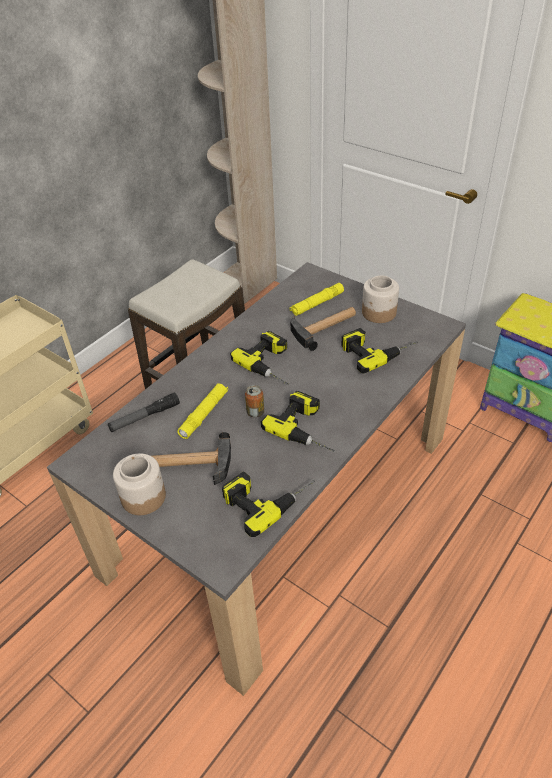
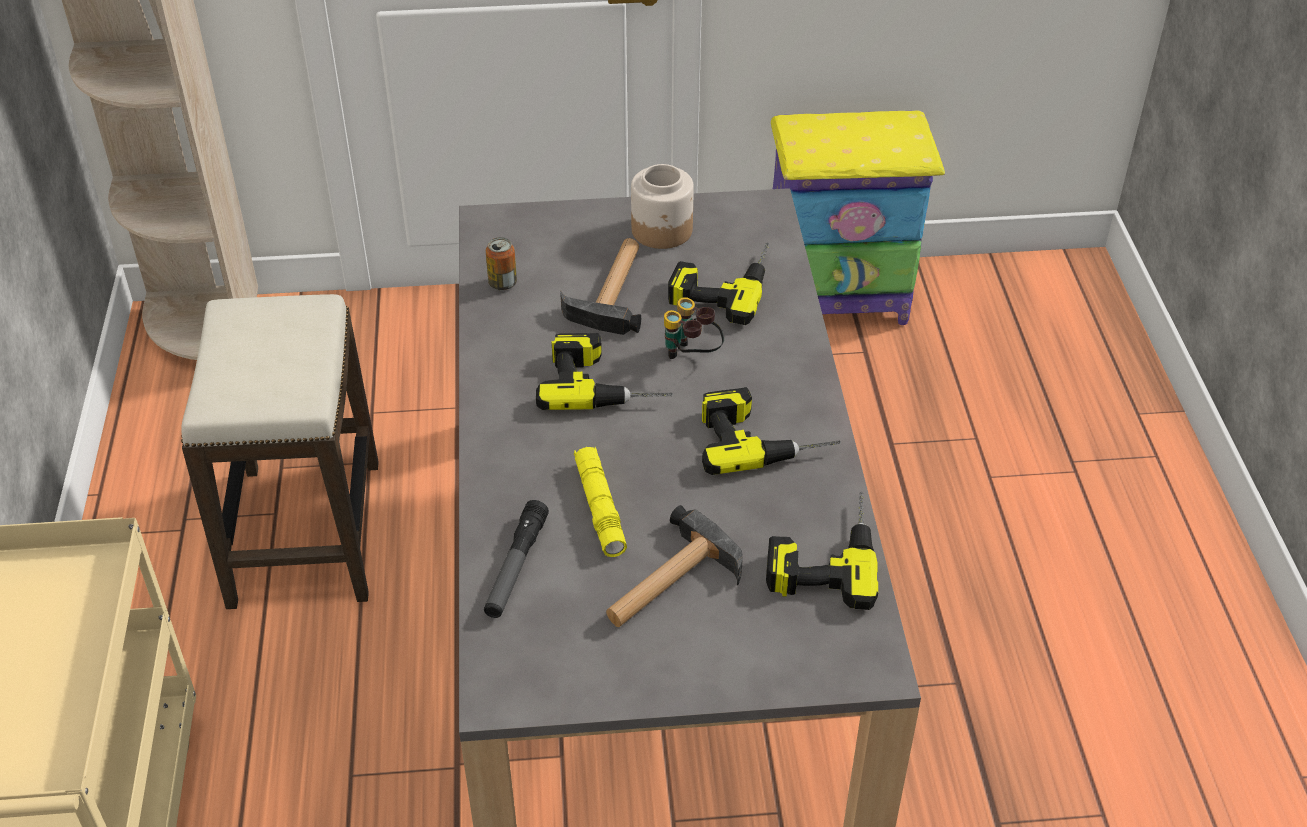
camera: 45 degrees left, 0 degrees up
(143, 496) = (663, 666): jar -> none
(255, 412) = (668, 460): can -> can (502, 283)
(317, 304) = (558, 262): yellow flashlight -> none
(322, 374) = (691, 357): none -> binoculars

